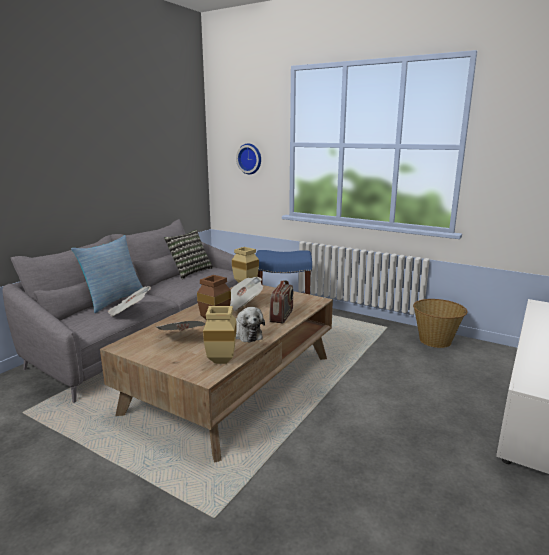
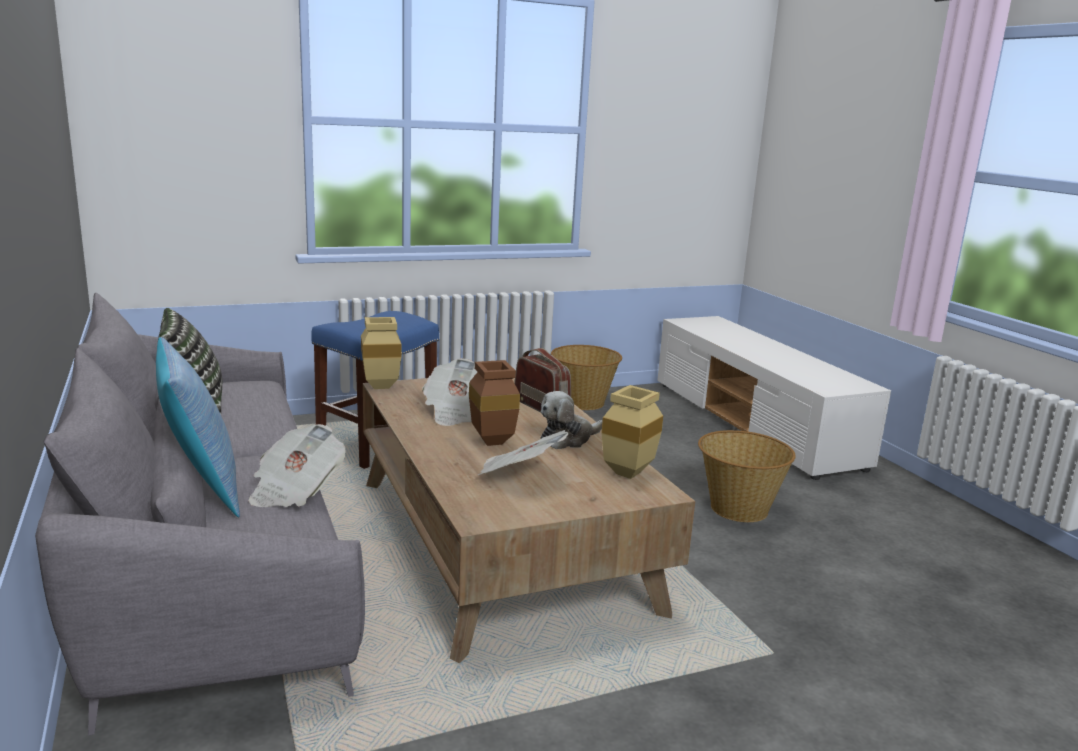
camera: 55 degrees left, 0 degrees up
(247, 334) = (568, 439): plush toy -> plush toy turned 135 degrees clockwise
(250, 158) = (204, 147): wall clock -> none
(390, 442) = (737, 509): none -> basket

